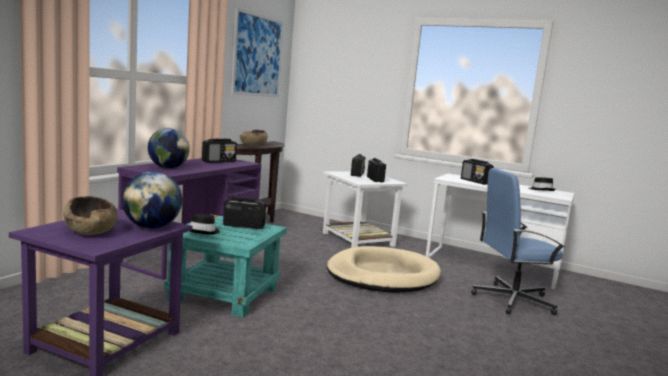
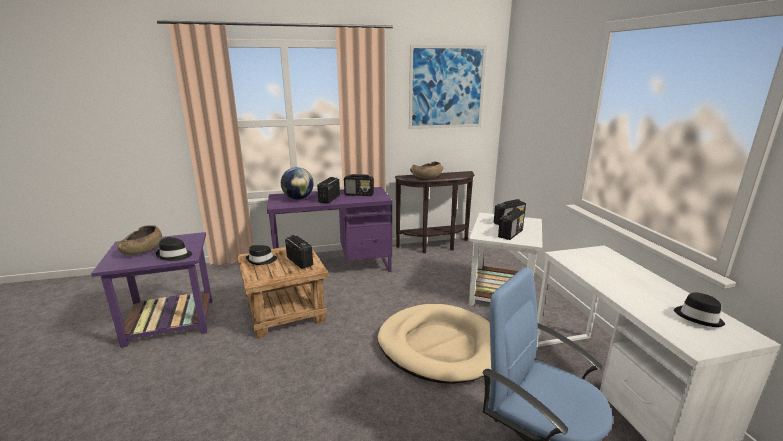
camera: 50 degrees right, 10 degrees up
(152, 227) = (174, 255): globe -> black hat
(224, 293) = (286, 311): turquoise side table -> brown side table
(475, 182) = (602, 270): radio -> radio (329, 199)

